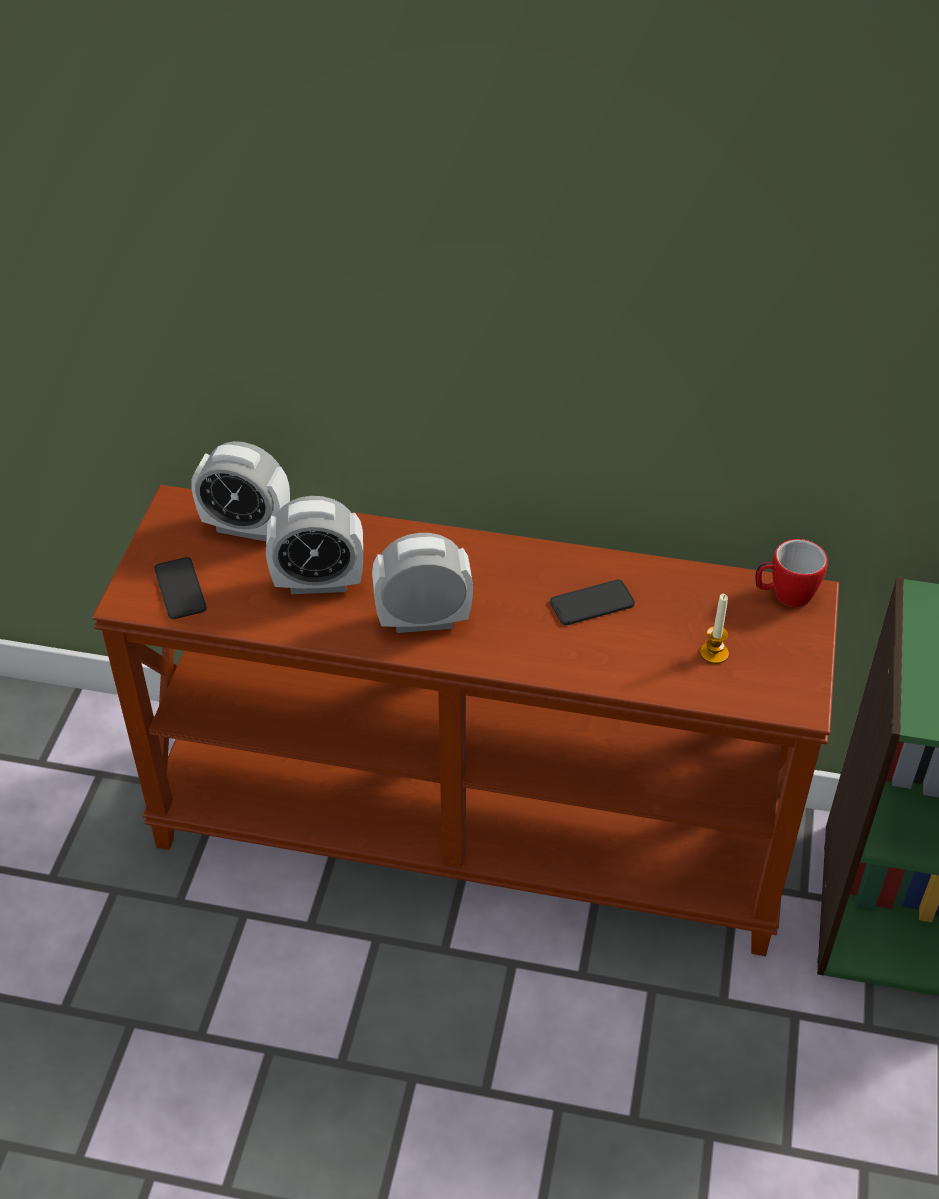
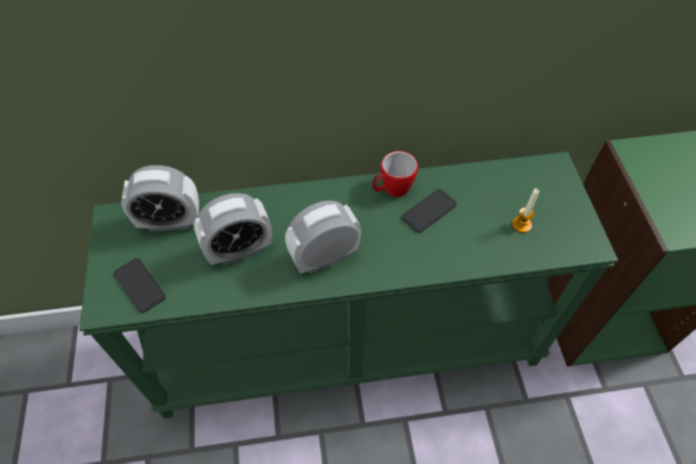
camera: 20 degrees left, 10 degrees up
(472, 830) = (348, 342): brown console table -> green console table
(784, 595) = (542, 170): mug -> mug (391, 189)

